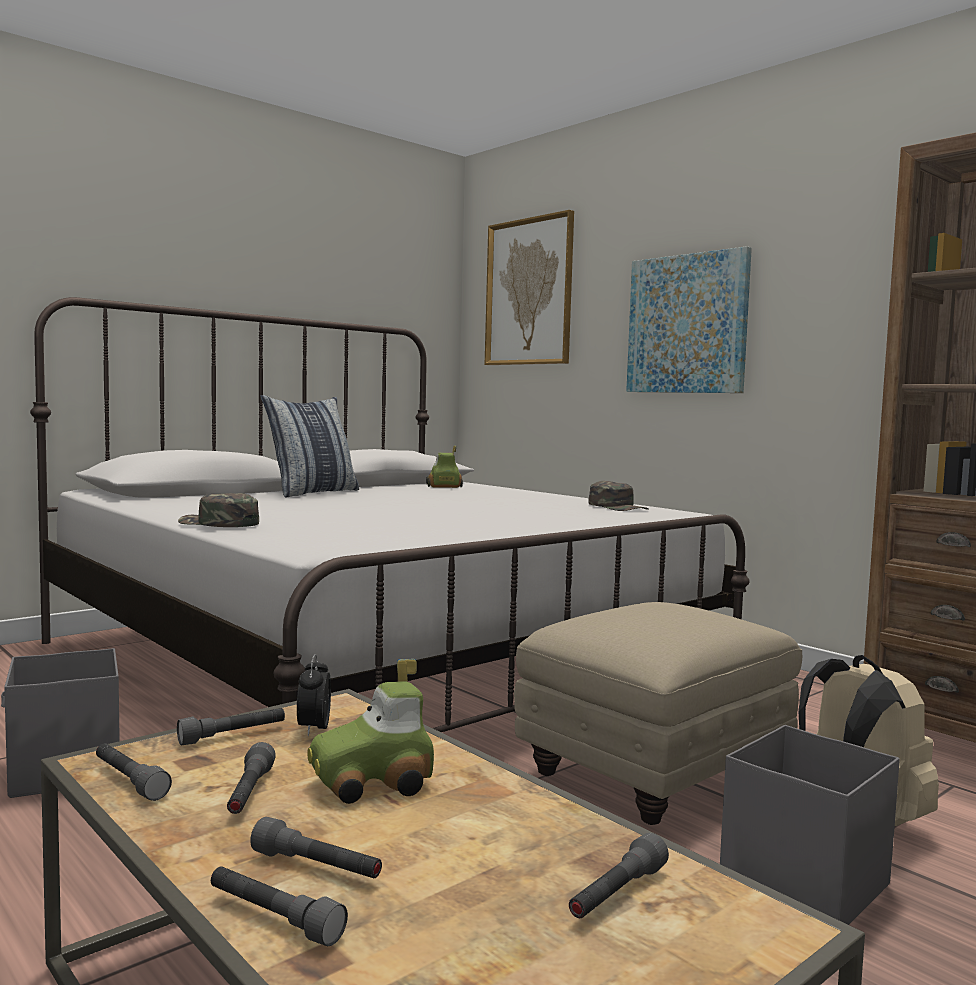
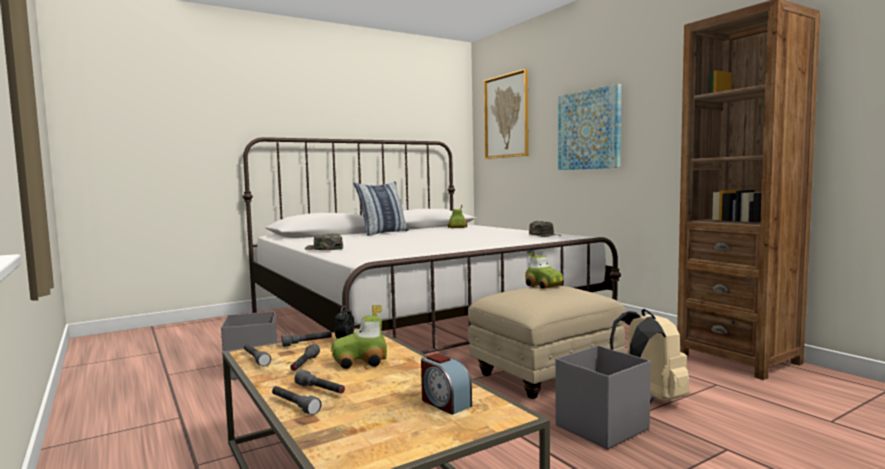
camera: 10 degrees right, 0 degrees up
(616, 895) = (445, 403): grey flashlight -> alarm clock
(652, 604) = (544, 285): none -> toy car

